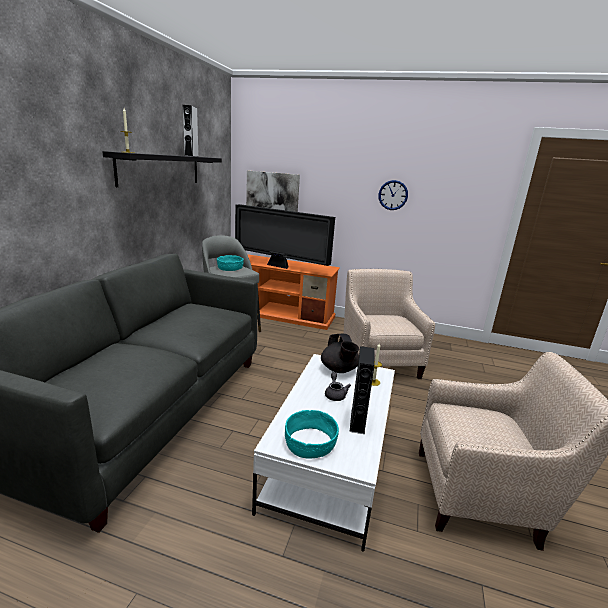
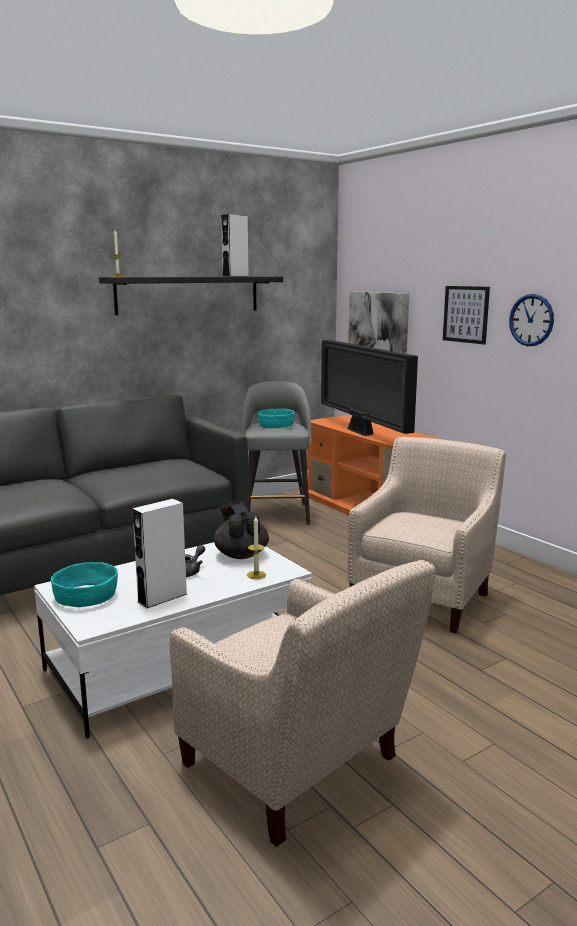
camera: 40 degrees right, 5 degrees down
(339, 370) = (241, 554): black teapot -> black teapot turned 135 degrees clockwise
(345, 190) = (466, 314): none -> picture
(357, 421) = (162, 597): black speaker -> white speaker

